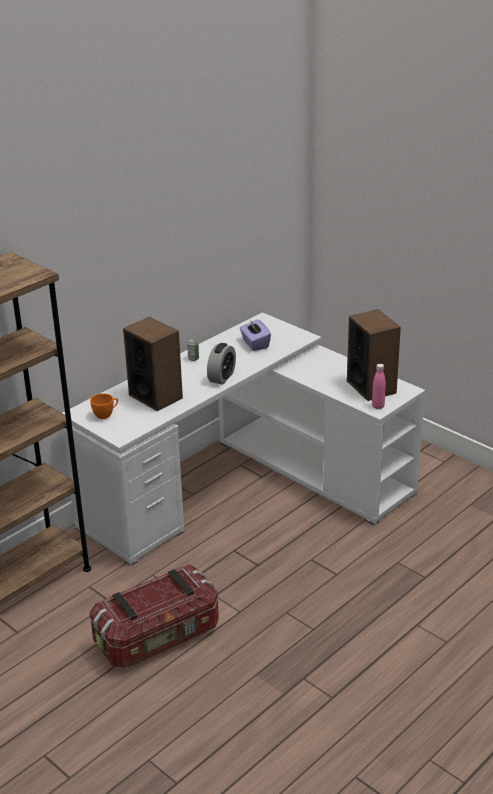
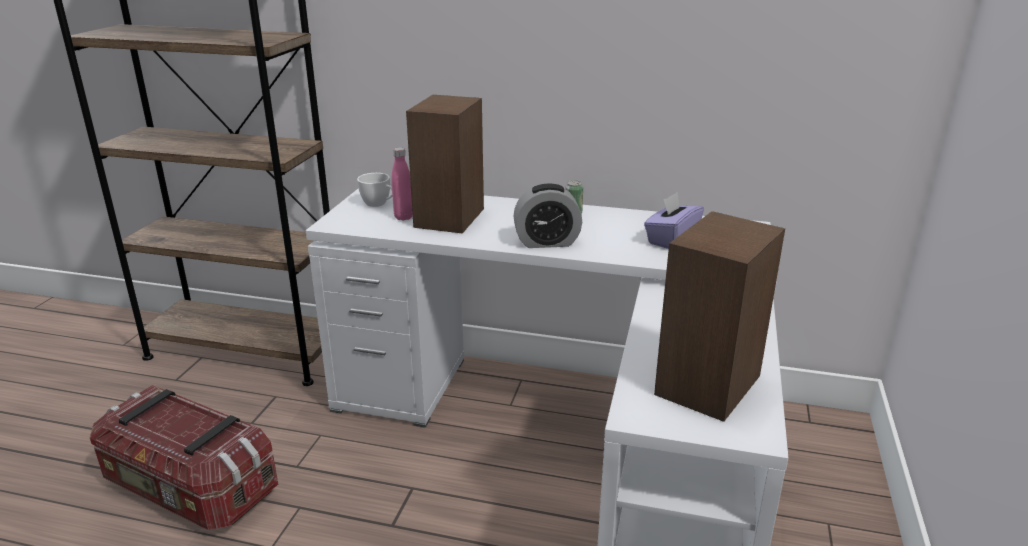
camera: 60 degrees right, 5 degrees down
(106, 414) = (379, 204): orange cup -> white cup
(378, 406) = (649, 412): pink bottle -> pink bottle (403, 217)

